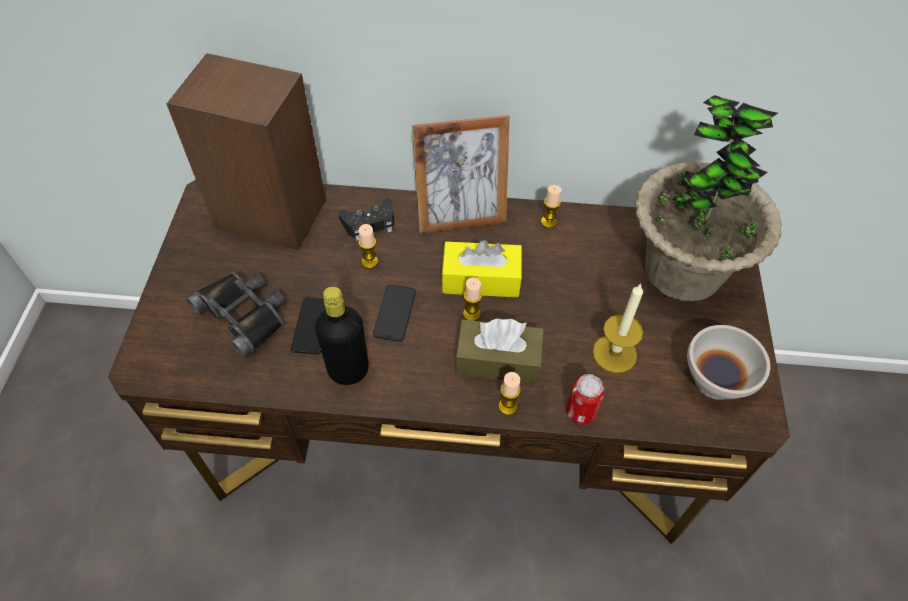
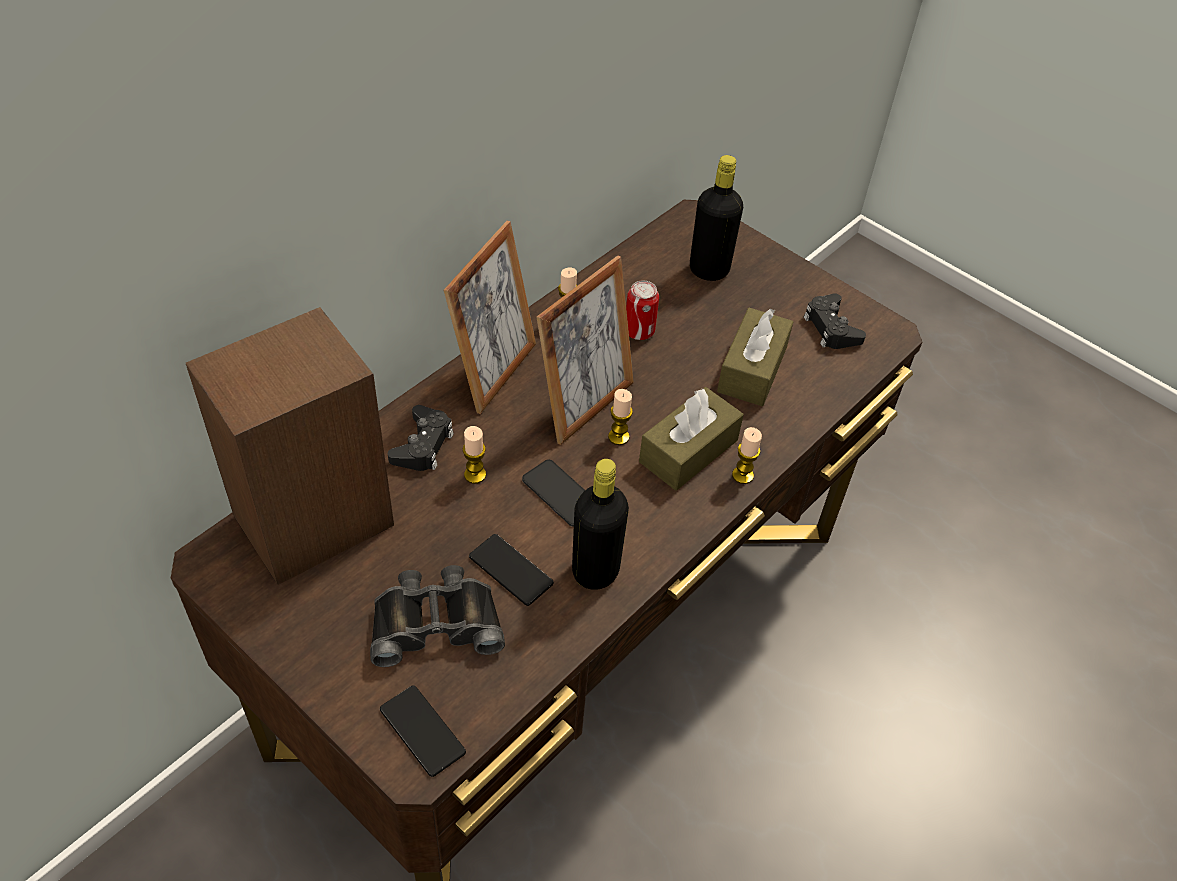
camera: 55 degrees left, 5 degrees down
(163, 357) = (422, 731): none -> phone
(481, 279) = (584, 404): yellow tissue box -> picture frame
(581, 412) = (790, 430): can -> can (639, 331)
(614, 353) = (752, 369): candle -> brown tissue box
(683, 270) = (709, 270): potted plant -> black bottle
(714, 379) = (831, 328): white bowl -> black game controller

